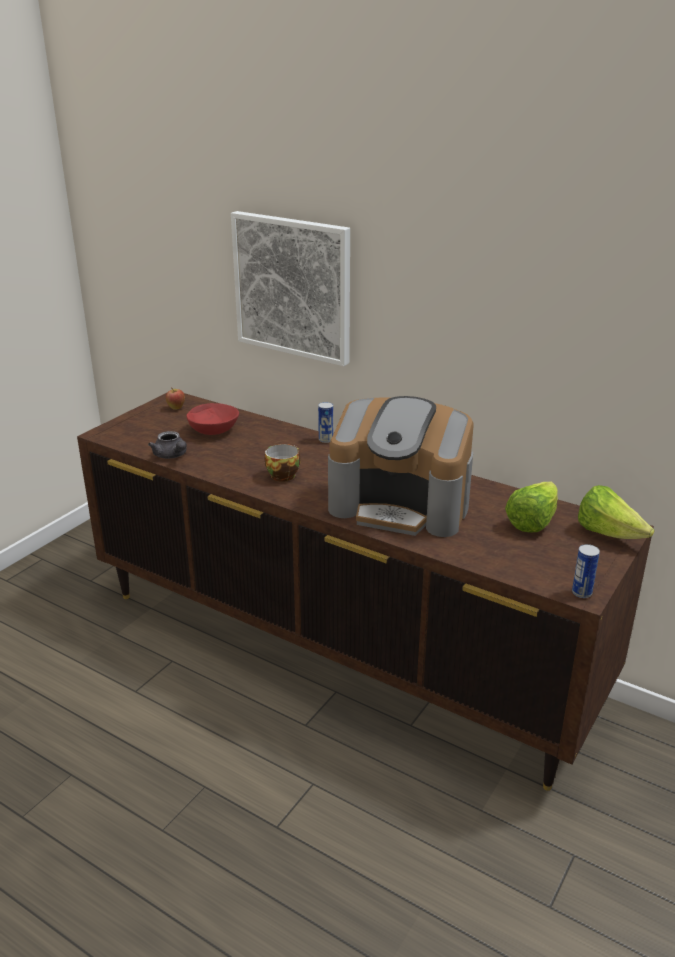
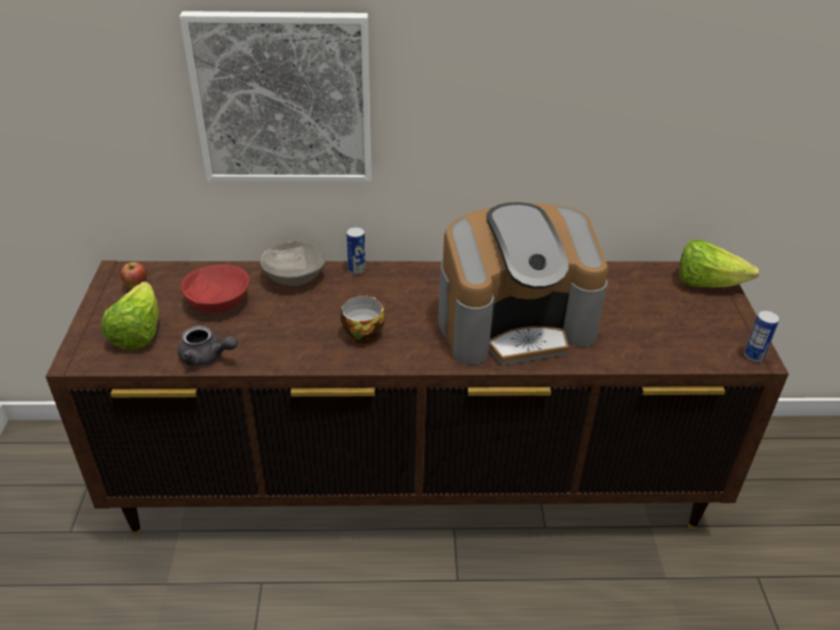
camera: 35 degrees left, 10 degrees up
(277, 432) = (293, 278): none -> grey bowl
(532, 522) = (640, 295): lettuce -> lettuce (138, 333)

